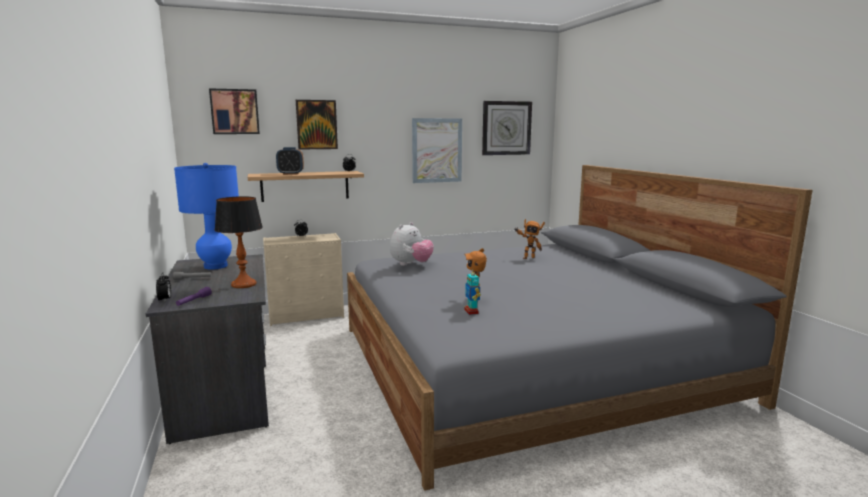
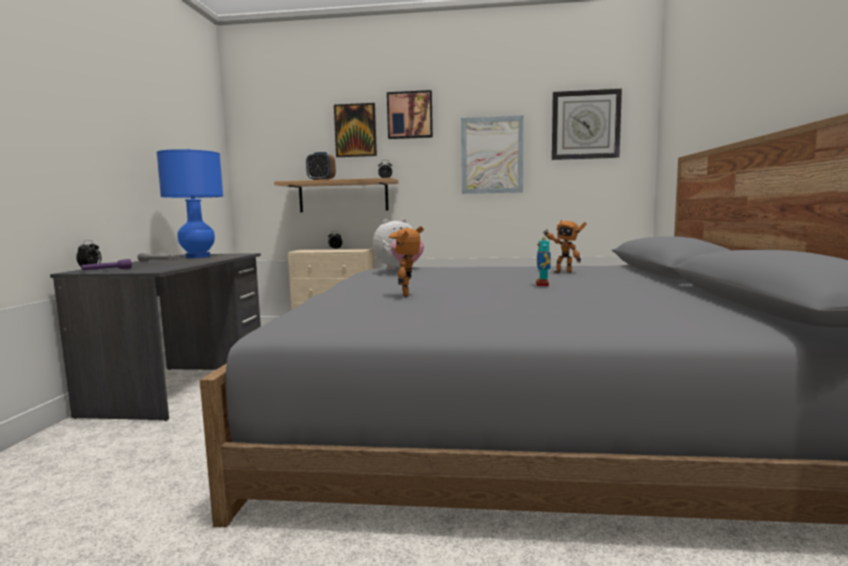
camera: 25 degrees right, 5 degrees down
(235, 111) = (277, 121): picture -> picture (410, 115)
(244, 284) = (180, 265): table lamp -> none
(471, 311) = (377, 304): toy robot -> toy robot (542, 284)

